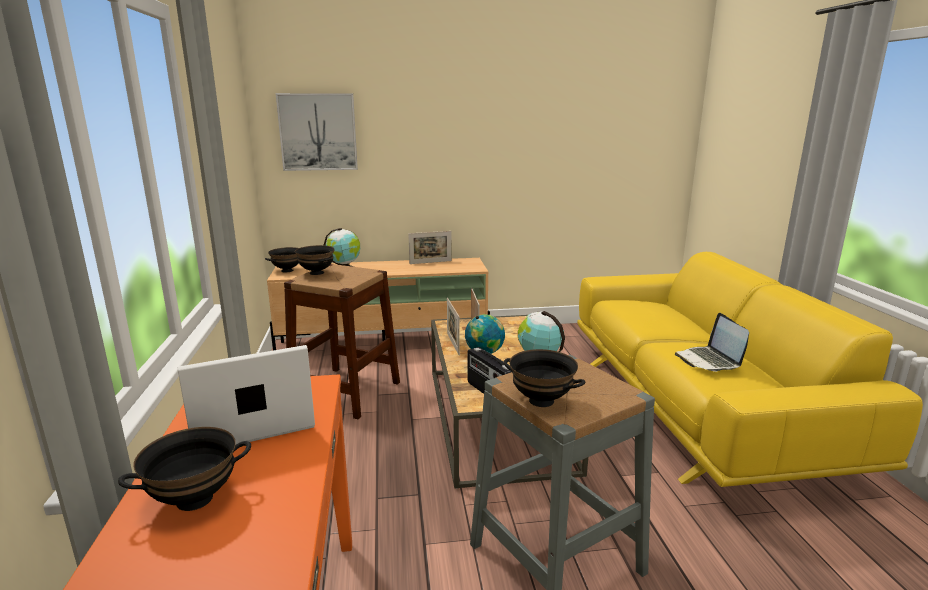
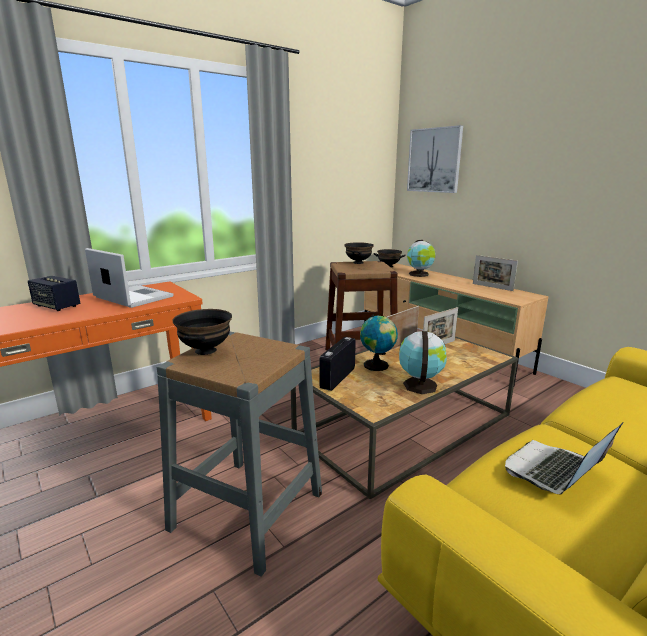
camera: 60 degrees right, 0 degrees up
(195, 499) = (57, 306): black bowl -> speaker

